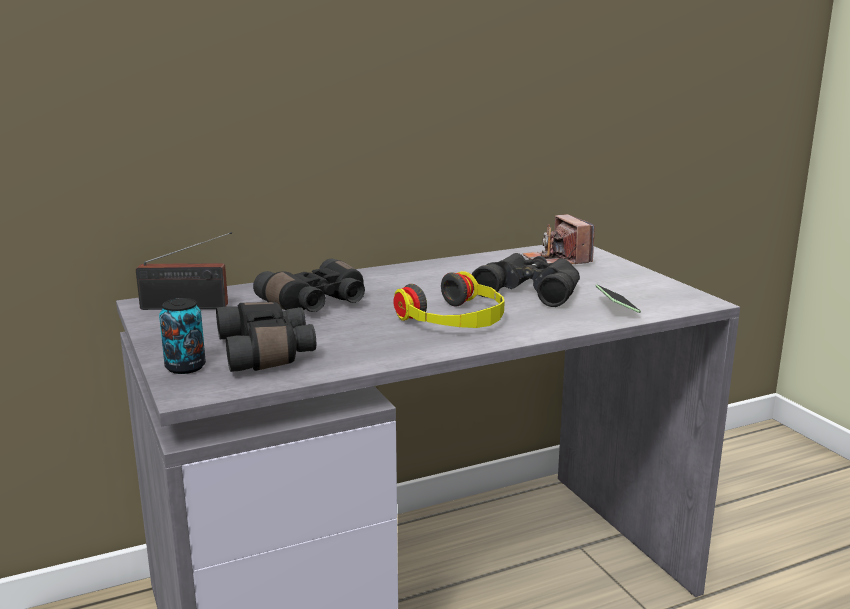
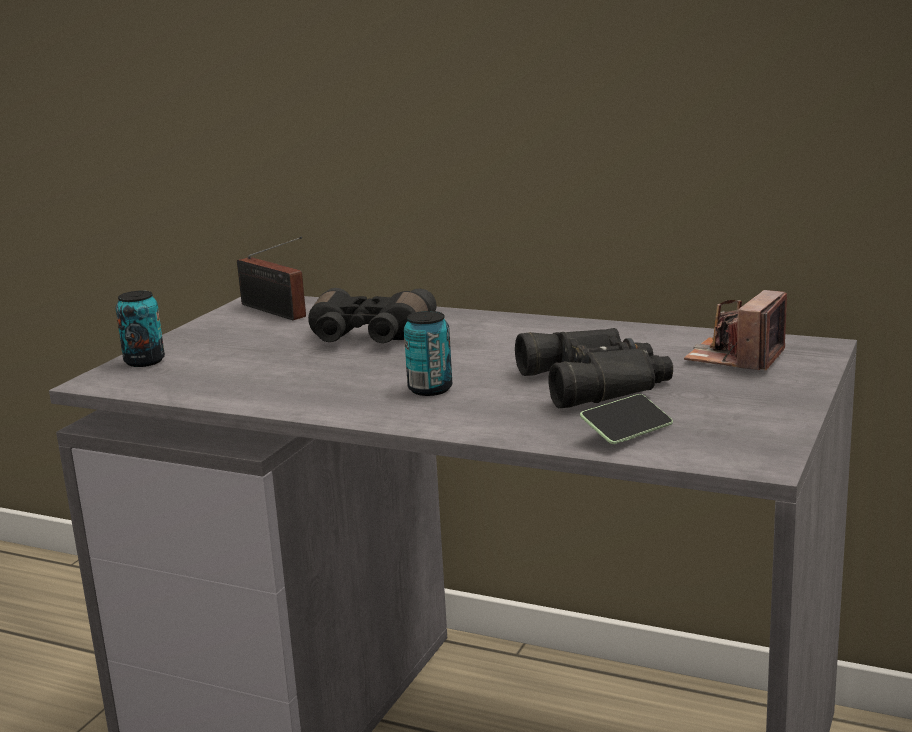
camera: 50 degrees right, 0 degrees up
(268, 352) = (219, 368): black binoculars -> none
(455, 319) = (430, 389): headphones -> can

